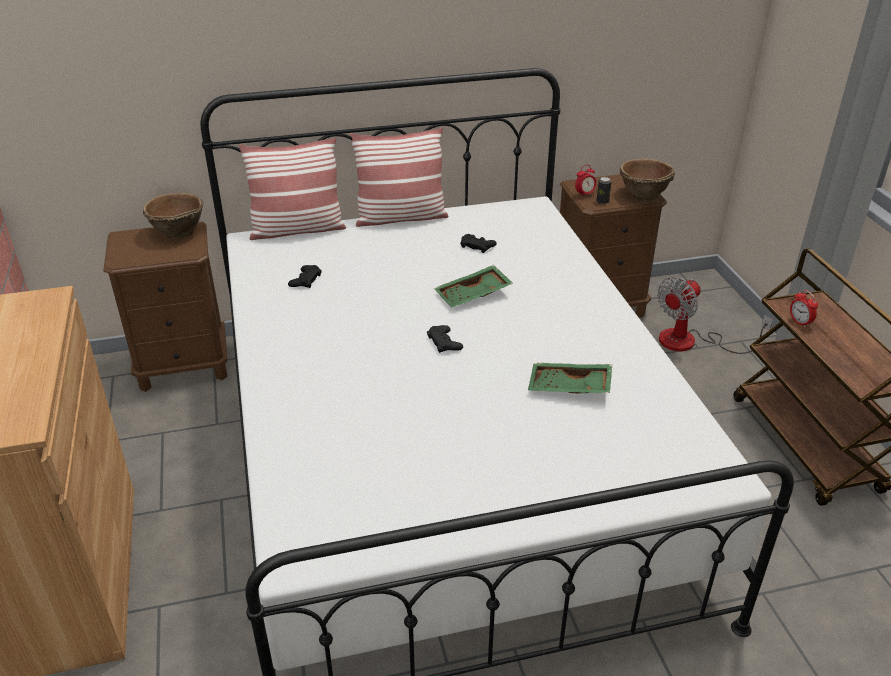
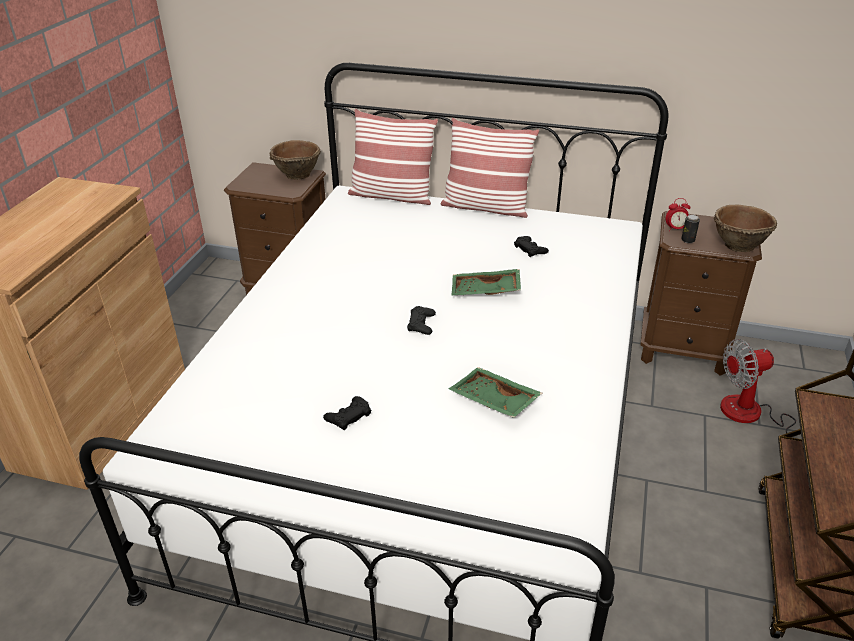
camera: 30 degrees right, 0 degrees up
(305, 280) = (359, 238): black game controller -> black game controller (348, 416)
(799, 322) = (819, 426): alarm clock -> none

